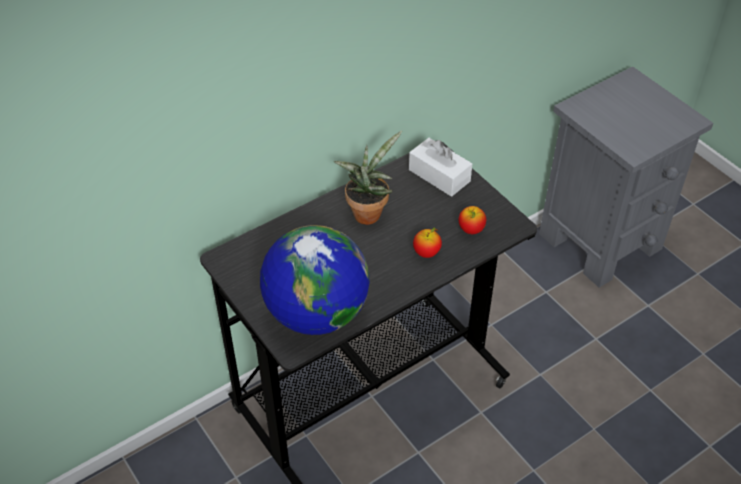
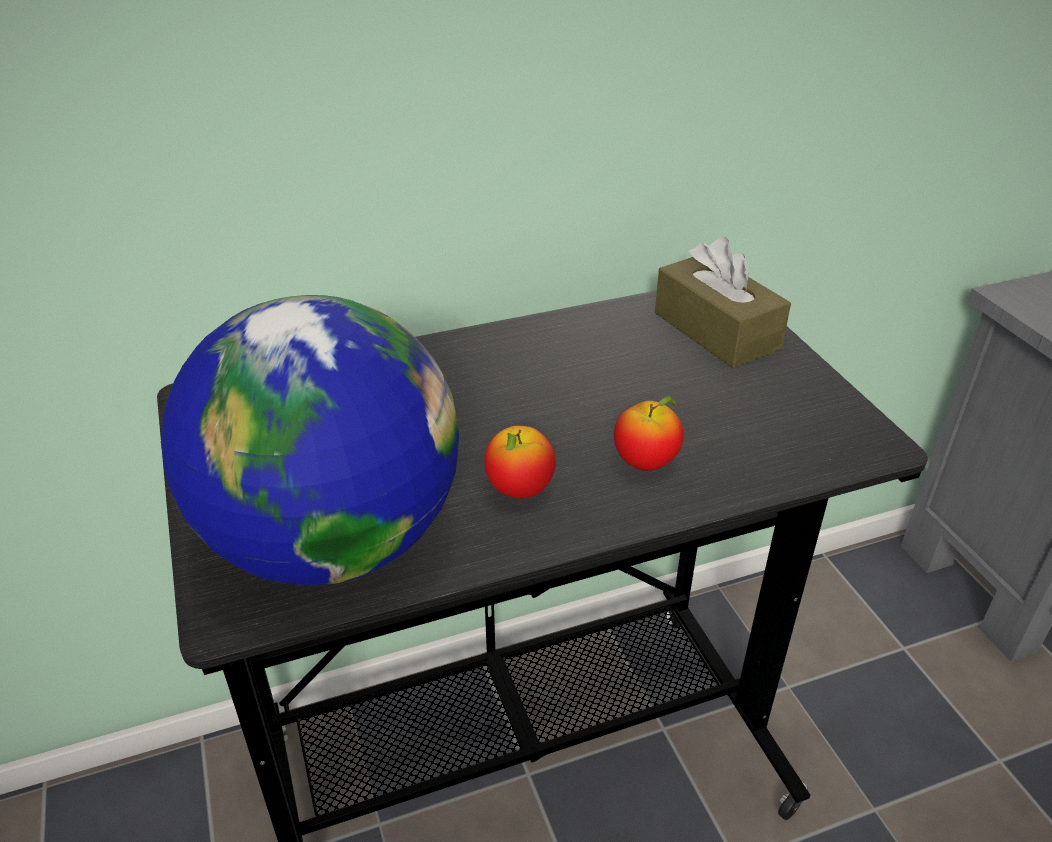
camera: 15 degrees right, 10 degrees down
(368, 212) = (543, 367): potted plant -> none
(439, 175) = (716, 330): white tissue box -> brown tissue box
(471, 230) = (763, 435): apple -> apple (519, 490)

